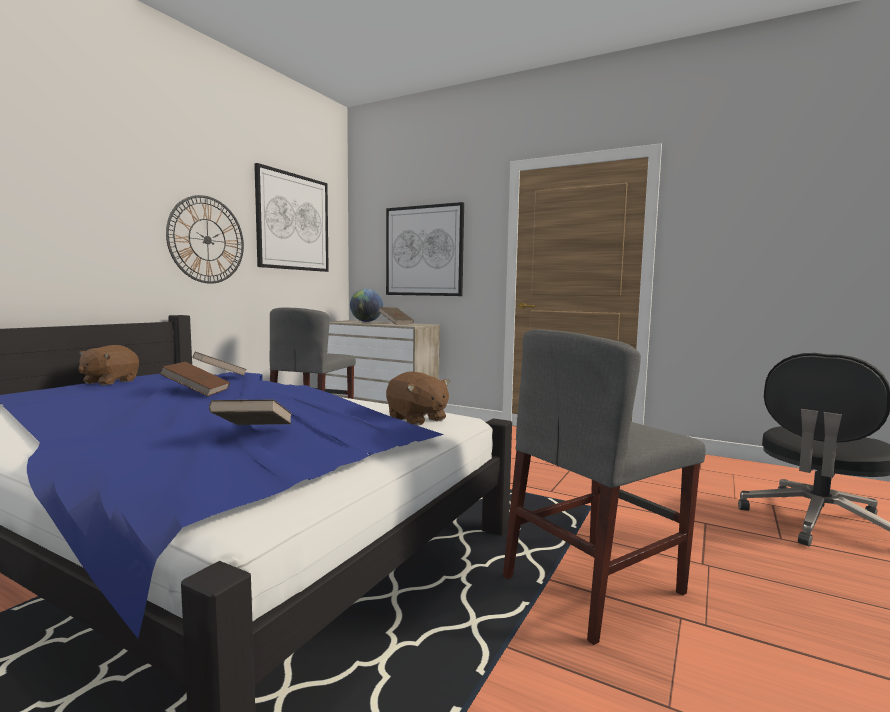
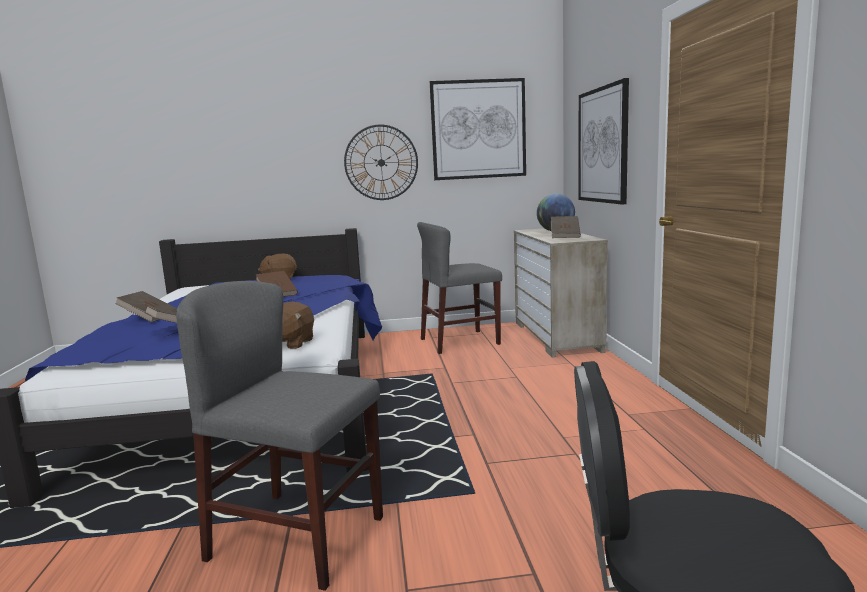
camera: 55 degrees right, 5 degrees up
(220, 375) = (331, 282): brown book -> brown book (149, 317)

